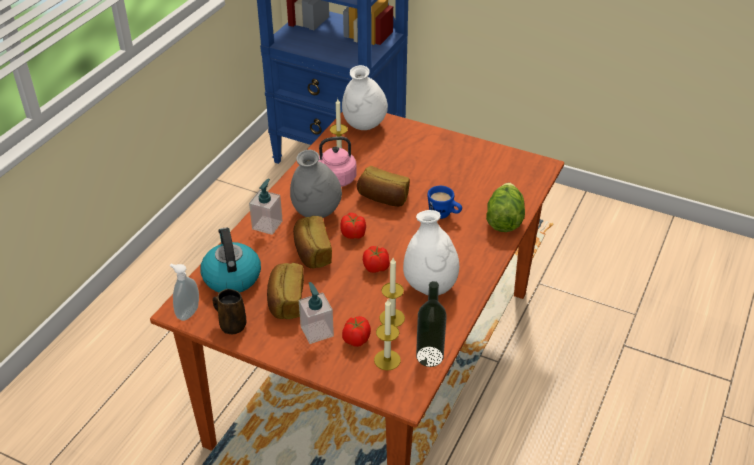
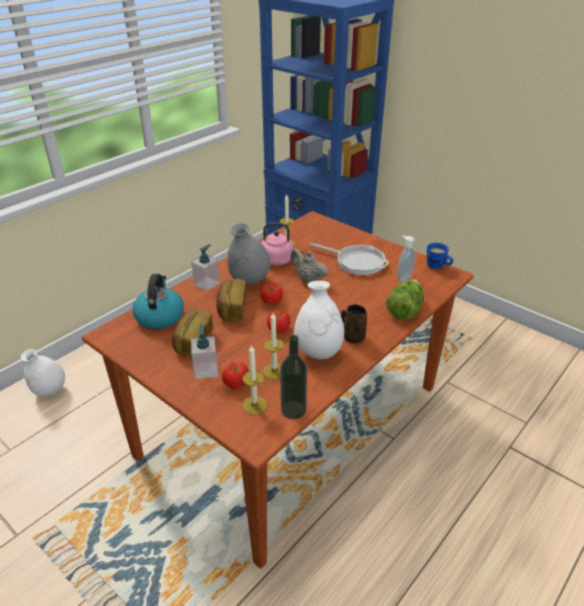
camera: 15 degrees right, 5 degrees down
(187, 312) = (111, 336): soap dispenser -> soap dispenser (403, 277)
(232, 325) = (140, 352): brown mug -> brown mug (352, 336)
(364, 126) = (315, 227): white vase -> white vase (50, 391)
(383, 198) = (308, 278): bread -> beige teapot
(430, 166) = (357, 262): none -> frying pan
(444, 215) = (353, 298): blue mug -> blue mug (438, 267)

